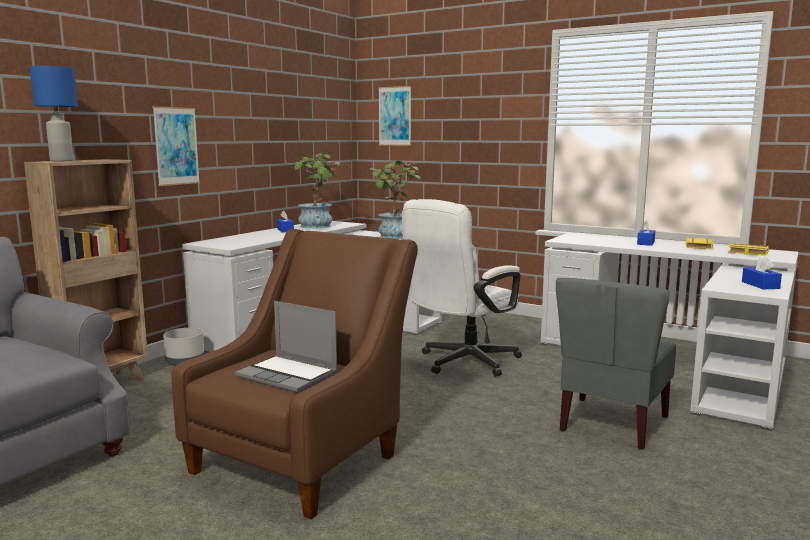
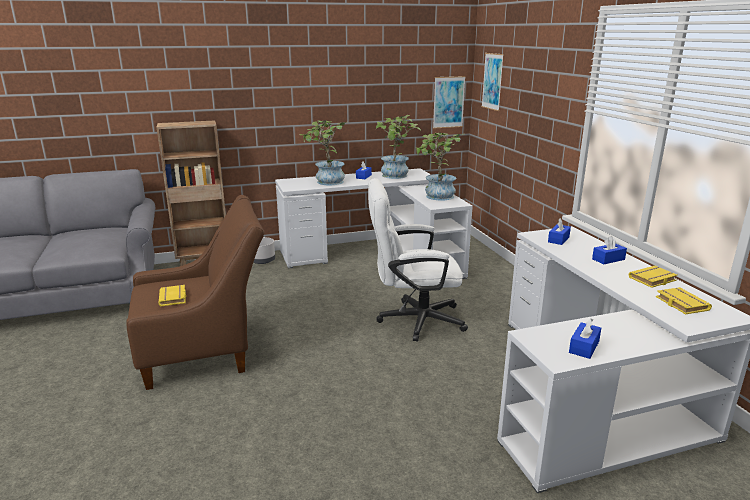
camera: 40 degrees right, 10 degrees up
(61, 161) = (173, 124): blue table lamp -> none
(176, 146) = (274, 109): picture -> picture (448, 102)
(258, 238) = (326, 182): none -> potted plant
(289, 375) = (174, 298): laptop -> yellow book
(584, 240) = (558, 239): none -> blue tissue box
(612, 423) = (416, 417): grey chair -> none

